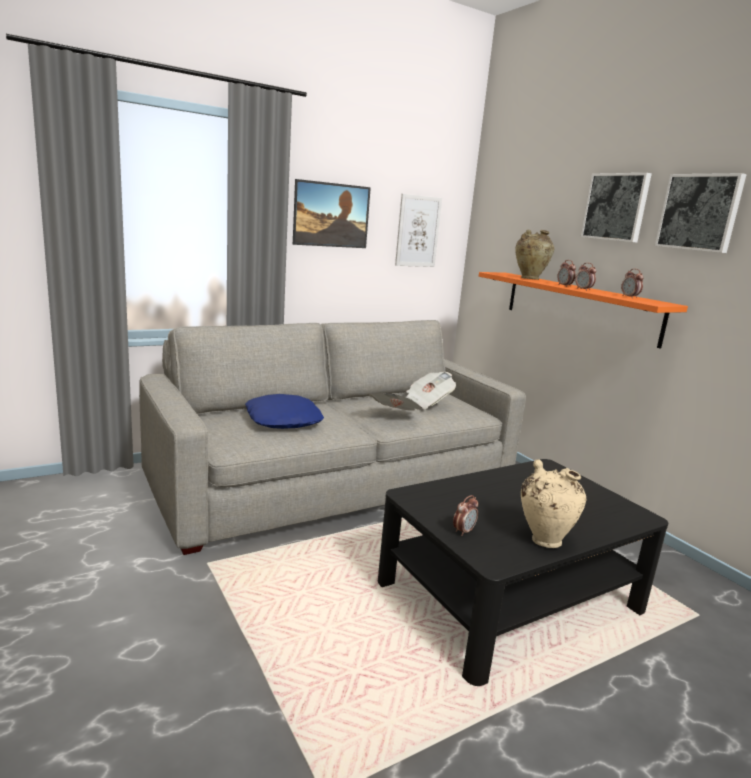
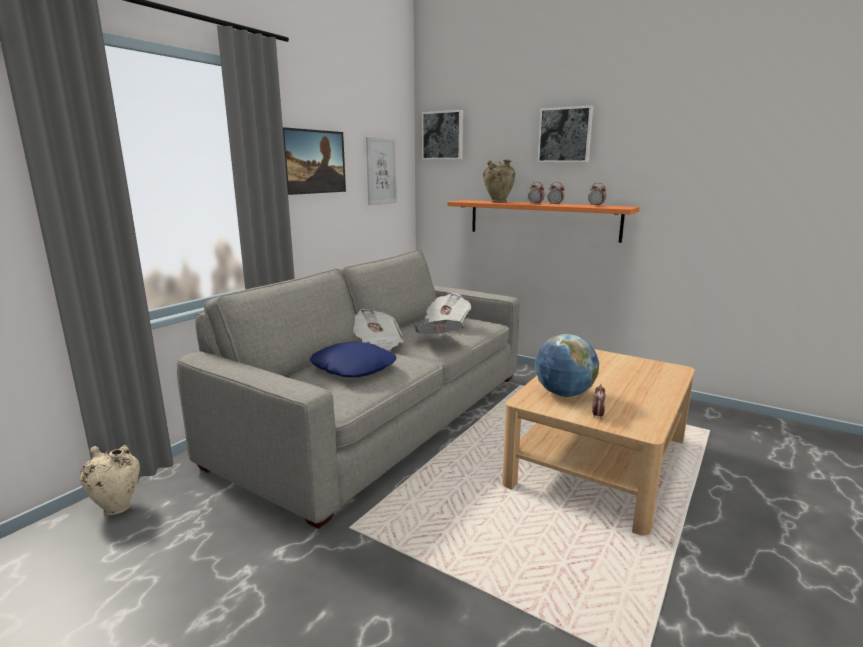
camera: 25 degrees left, 0 degrees up
(337, 405) = (378, 343): none -> newspaper
(459, 501) = (564, 394): none -> globe
(509, 595) = (598, 461): black coffee table -> beige coffee table
(544, 539) = (649, 404): beige vase -> beige vase (117, 507)
(699, 212) = (639, 134): picture -> picture (443, 135)

